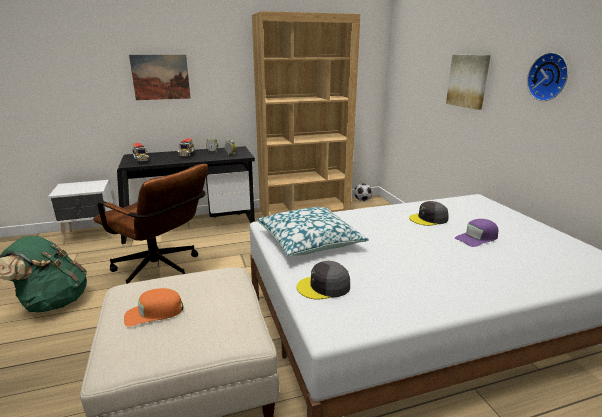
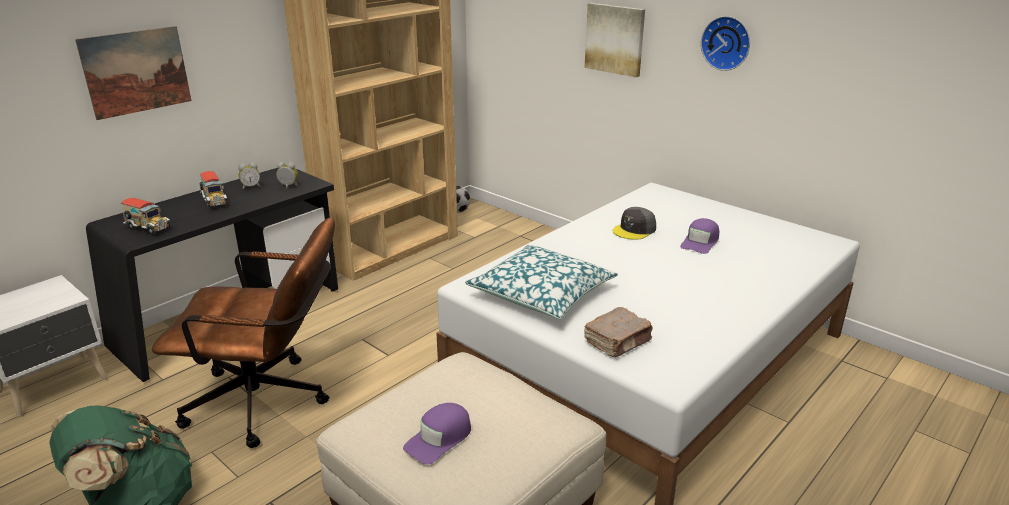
camera: 30 degrees left, 5 degrees up
(154, 313) = (439, 439): orange cap -> purple cap
(324, 287) = (618, 342): grey cap -> brown book

